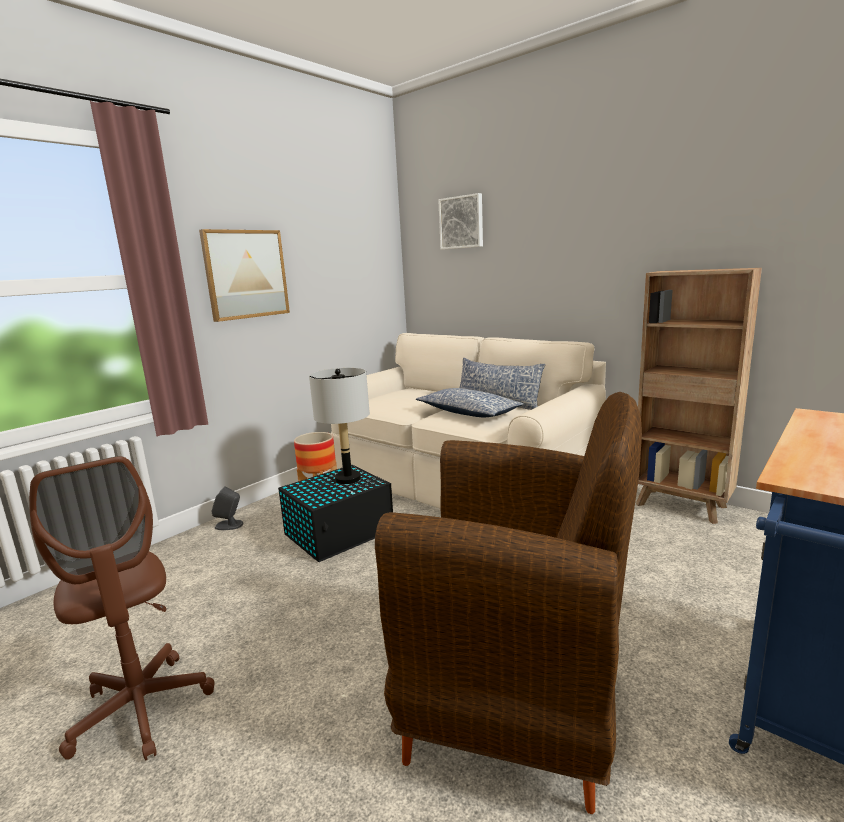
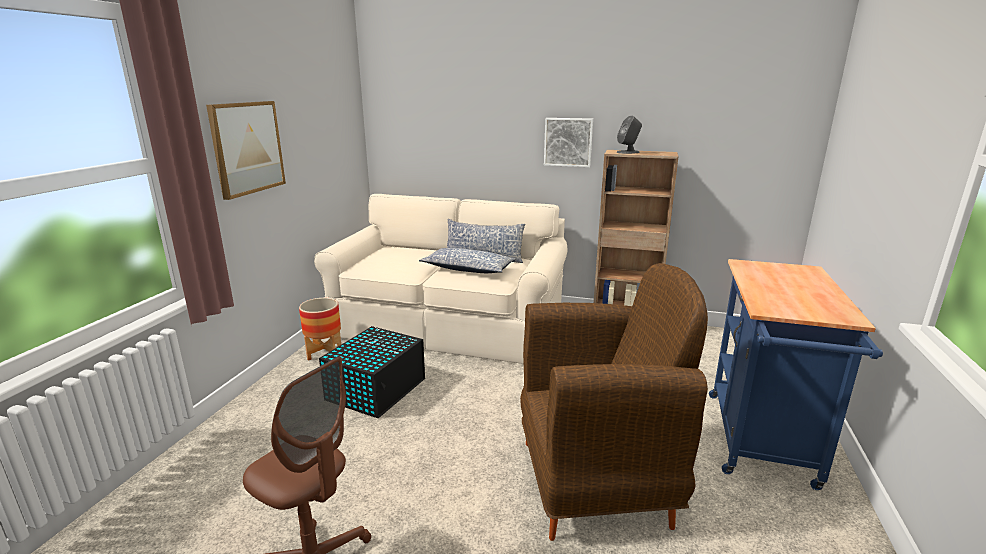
camera: 25 degrees left, 5 degrees up
(229, 525) = (257, 402): grey speaker -> grey speaker (628, 152)
(348, 479) = (381, 340): grey table lamp -> none
(462, 222) = (431, 93): picture -> picture (568, 142)

